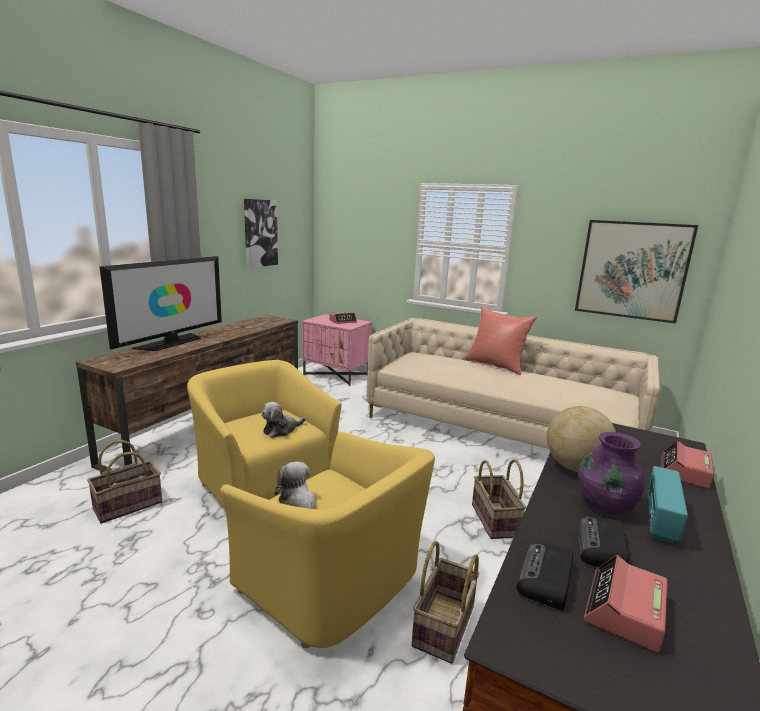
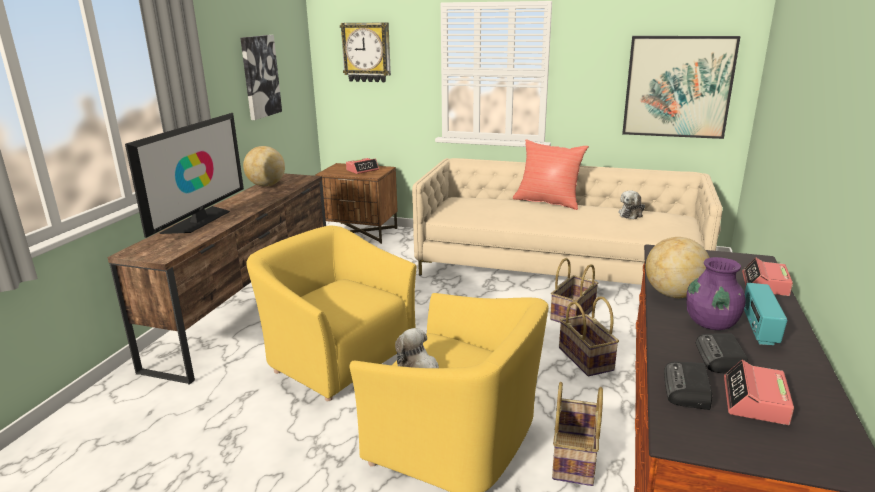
camera: 10 degrees left, 5 degrees up
(128, 505) = (204, 405): basket -> basket (572, 313)
(247, 322) = (266, 185): none -> globe
(281, 430) = (358, 301): plush toy -> plush toy (631, 214)
(336, 375) = (360, 233): pink nightstand -> brown nightstand
(357, 222) = (366, 52): none -> wall clock

